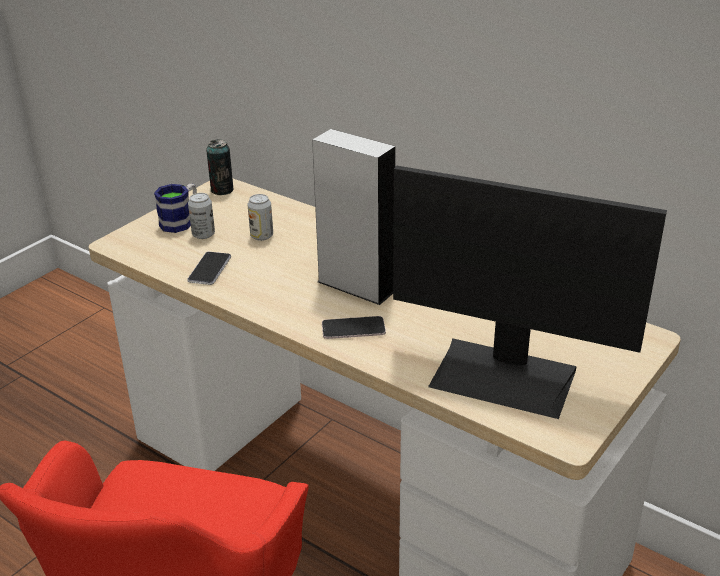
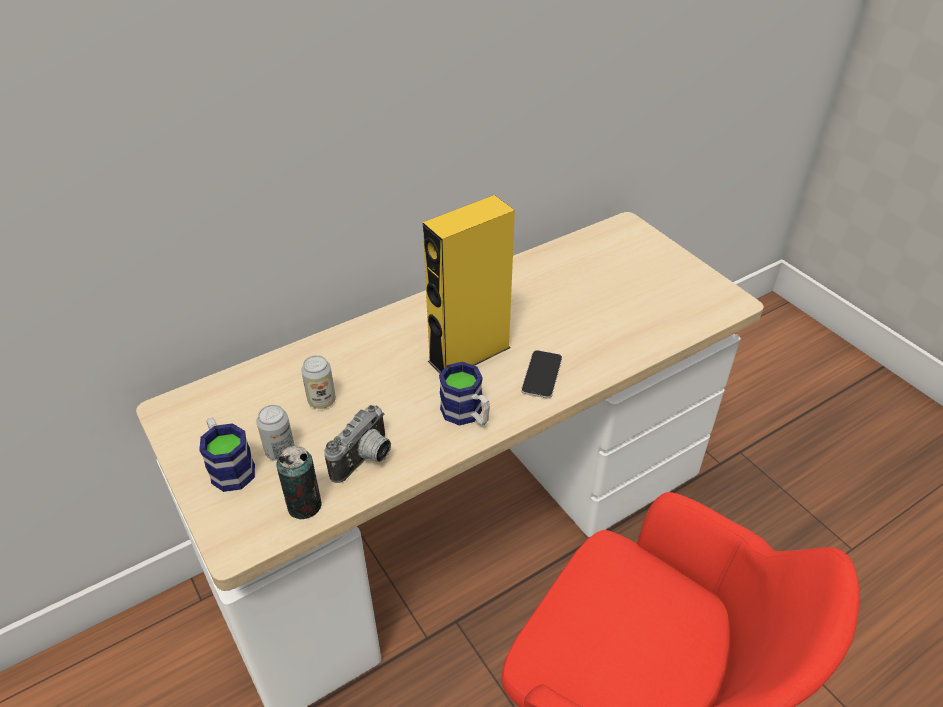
camera: 70 degrees left, 10 degrees up
(210, 269) = (366, 460): phone -> camera
(222, 190) = (179, 412): can -> can (304, 505)
(280, 301) = (467, 415): none -> mug
(356, 286) = (469, 354): grey speaker -> yellow speaker
(504, 376) = (649, 307): monitor -> none

